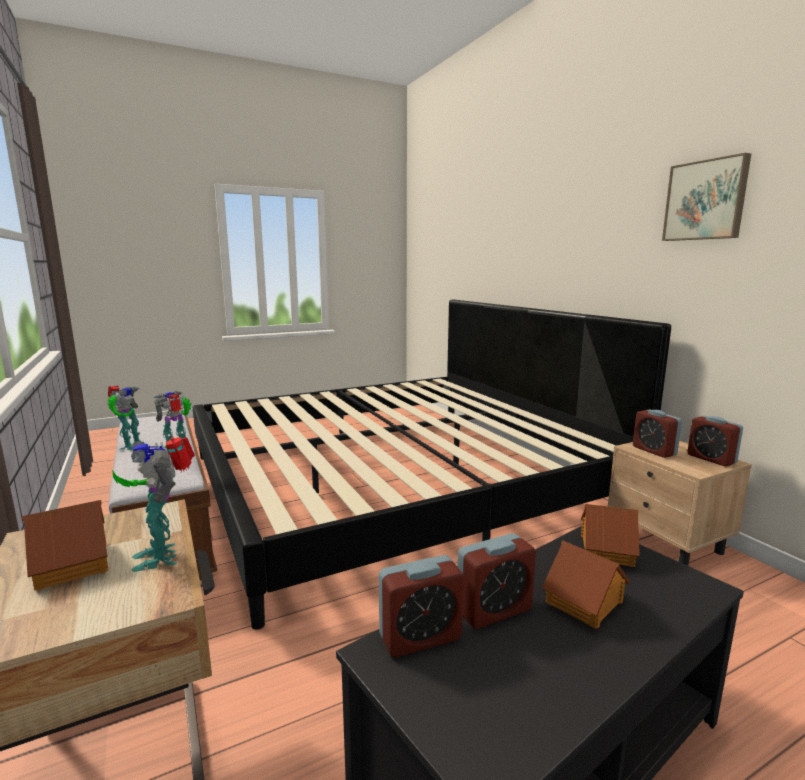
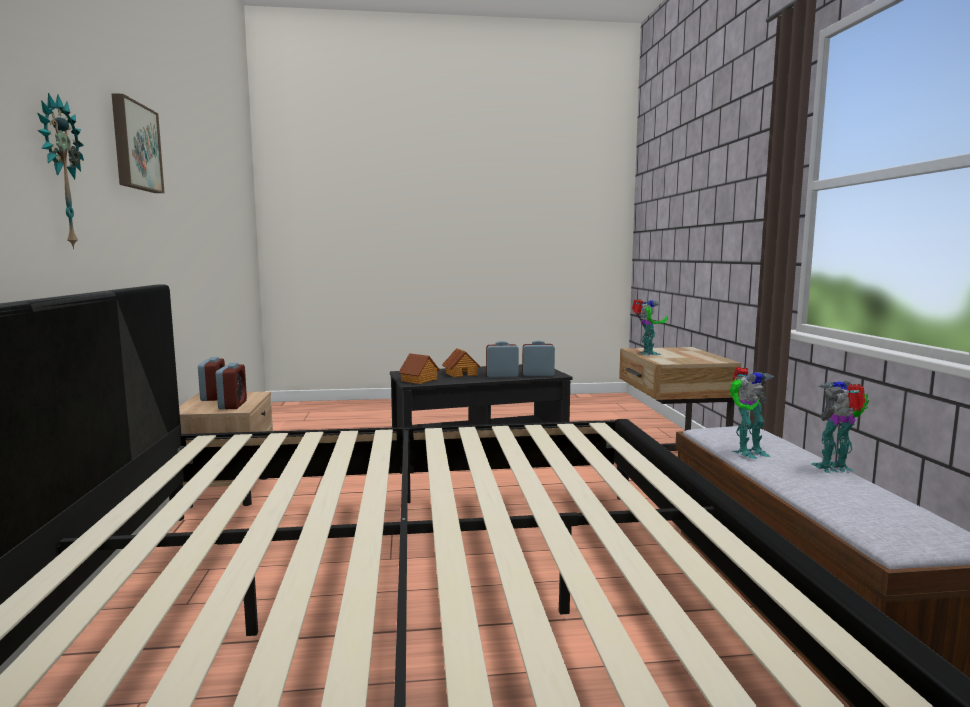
camera: 160 degrees left, 5 degrees down
(71, 564) = (686, 355): toy house -> none
(131, 446) = (836, 469): toy robot -> toy robot turned 45 degrees clockwise
(598, 245) = (58, 172): none -> wall clock

